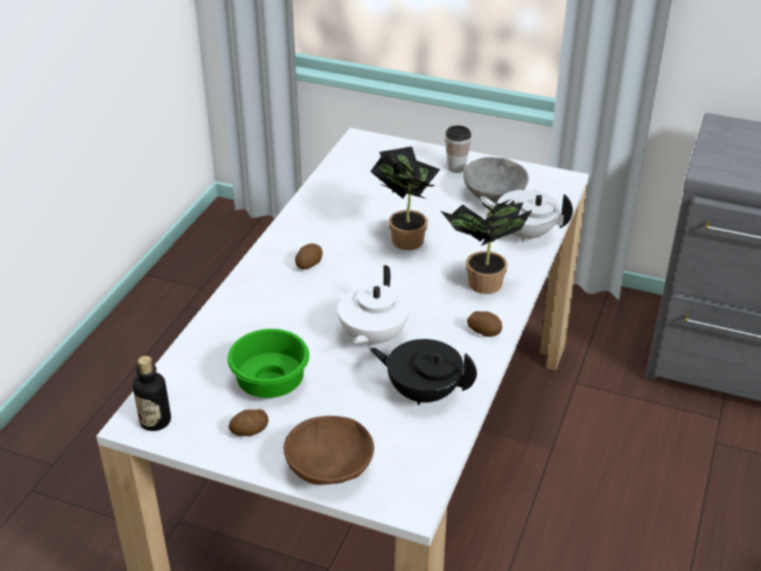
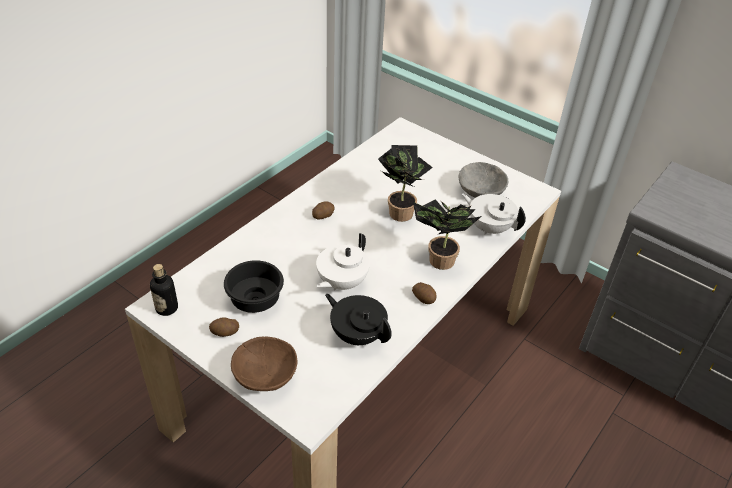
camera: 15 degrees right, 5 degrees up
(273, 383) = (257, 300): green bowl -> black bowl
(456, 168) = (462, 164): cup -> none

